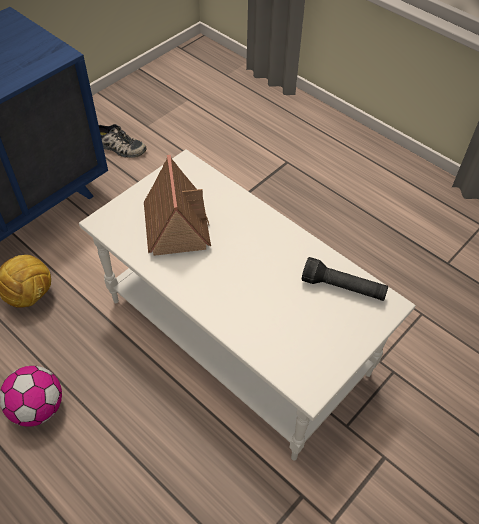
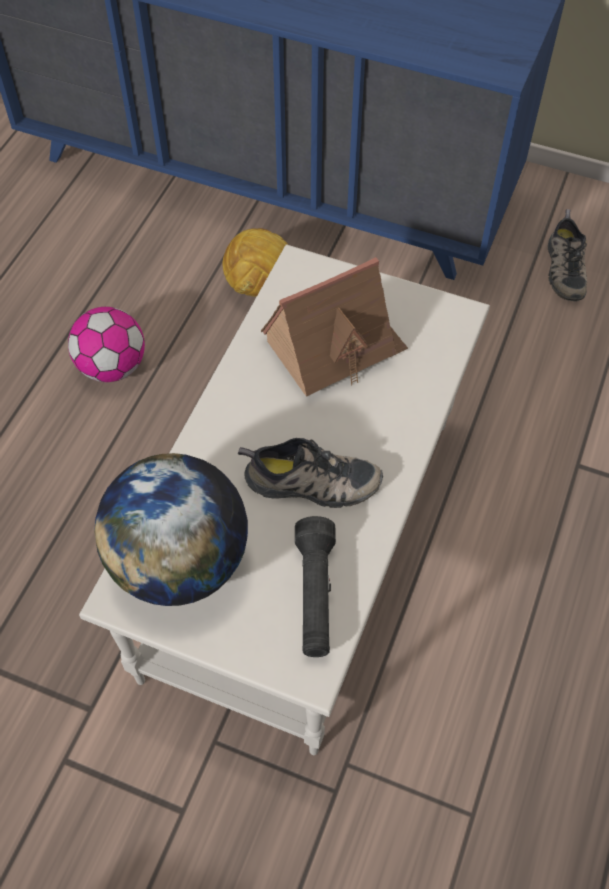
camera: 70 degrees right, 5 degrees up
(269, 267) = (311, 484): none -> shoe
(296, 349) = (180, 562): none -> globe

